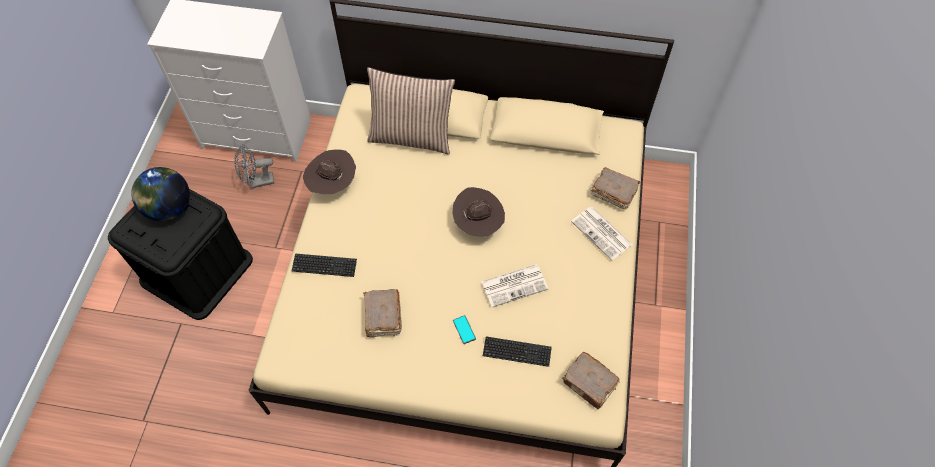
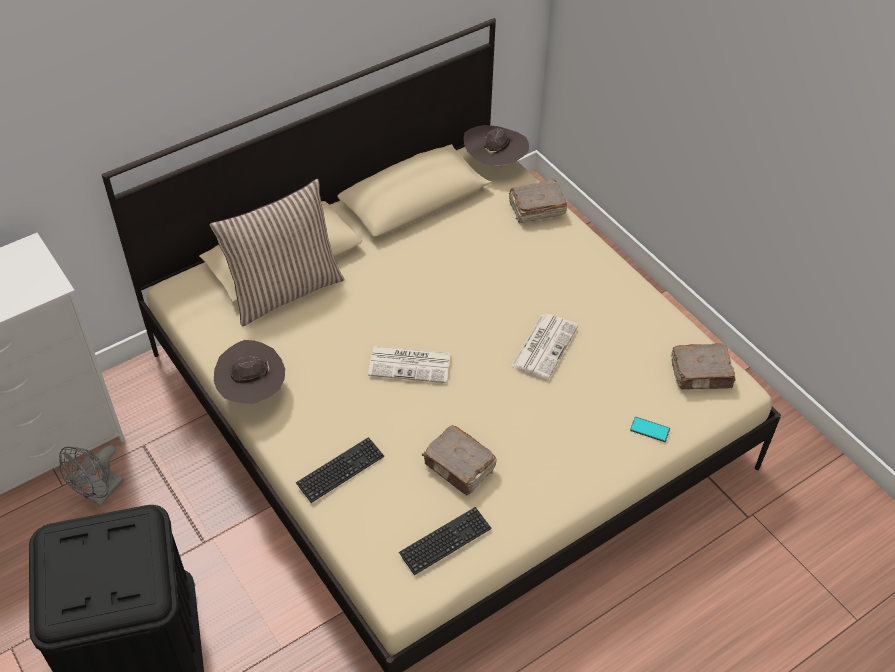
camera: 45 degrees left, 10 degrees down
(169, 208) = (89, 550): globe -> none
(464, 329) = (546, 417): phone -> phone (650, 429)
(478, 223) = (448, 319): brown hat -> brown hat (495, 163)
(517, 352) = (613, 398): keyboard -> keyboard (445, 541)
(602, 233) = (567, 248): newspaper -> newspaper (411, 364)

